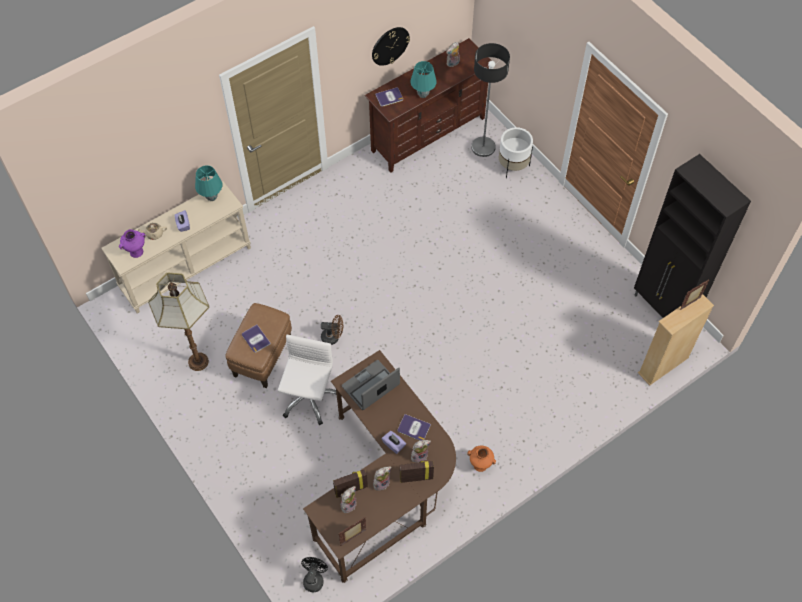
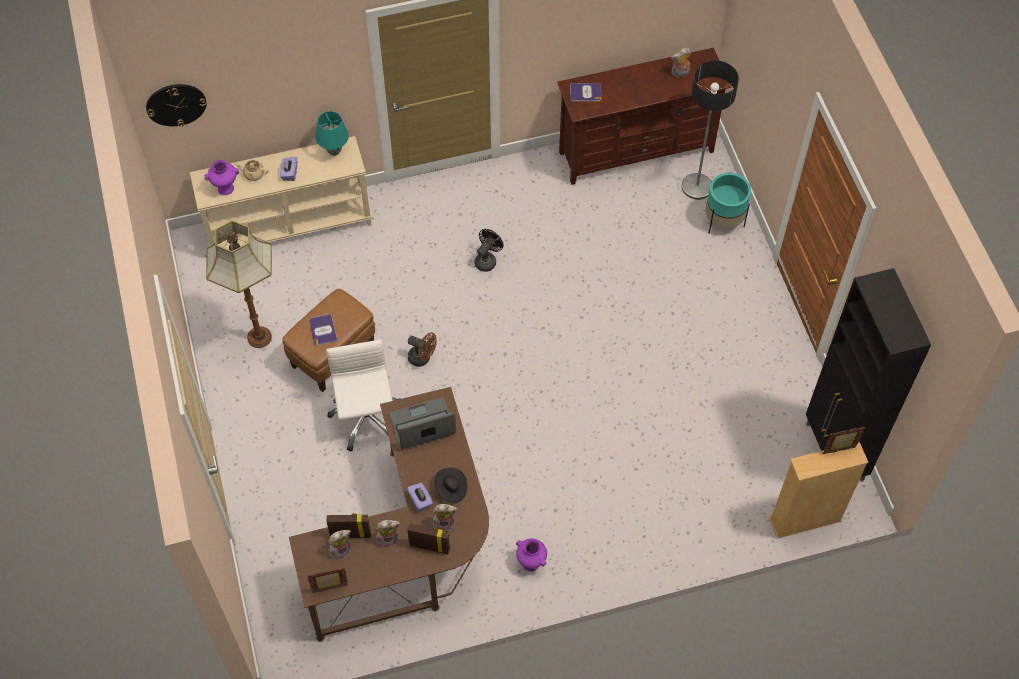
camera: 20 degrees right, 0 degrees up
(309, 397) = (366, 419): white office chair -> white office chair turned 45 degrees counterclockwise
(314, 578) = (287, 625): black fan -> black fan (487, 260)
(390, 45) = (600, 30): wall clock -> wall clock (176, 104)
(413, 428) = (451, 489): book -> black hat
(423, 95) = (627, 101): turquoise table lamp -> none
(480, 465) = (531, 563): orange vase -> purple vase
(513, 166) = (723, 221): white planter -> turquoise planter

